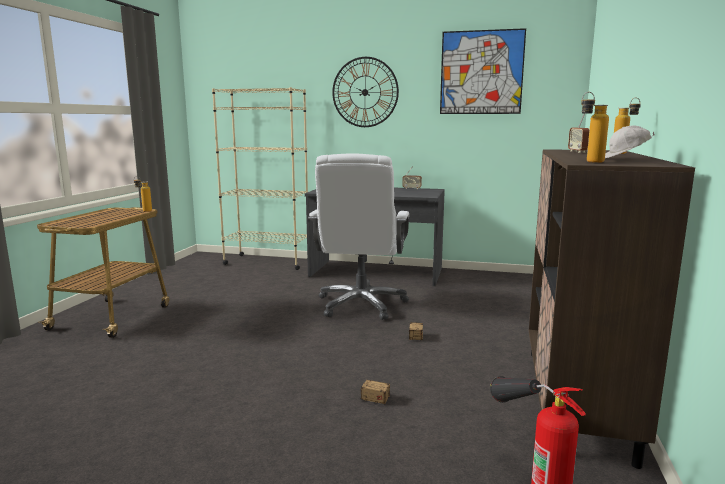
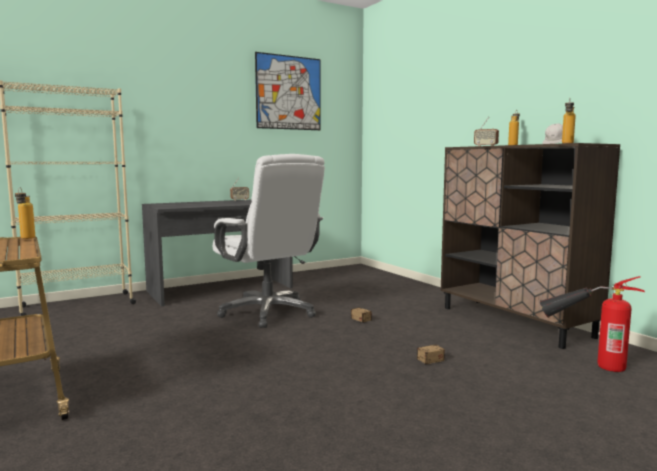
camera: 45 degrees left, 5 degrees down
(365, 92) = (182, 102): wall clock -> none

